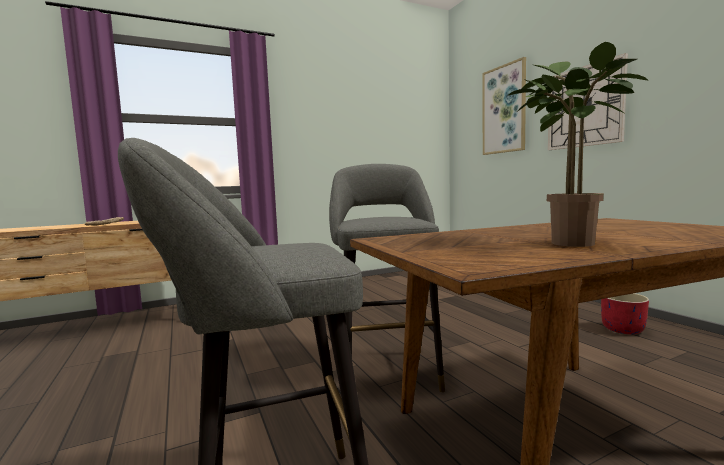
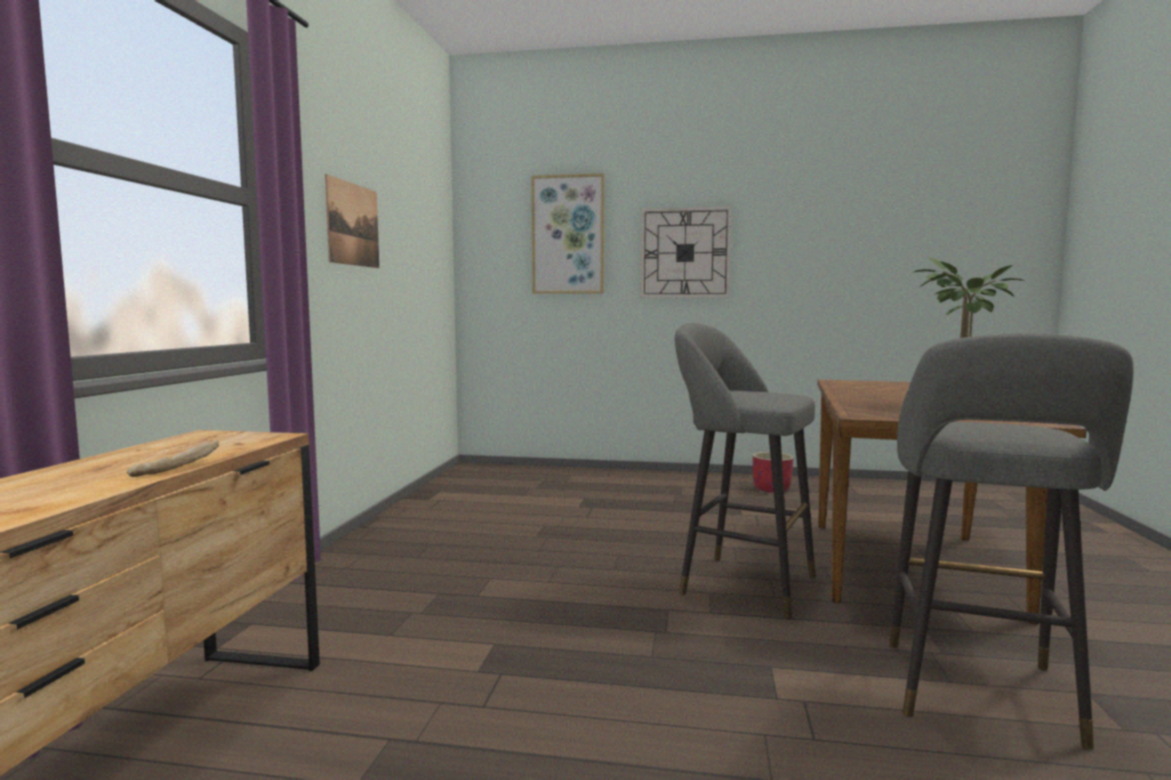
camera: 55 degrees left, 0 degrees up
(330, 126) = (353, 224): none -> picture

